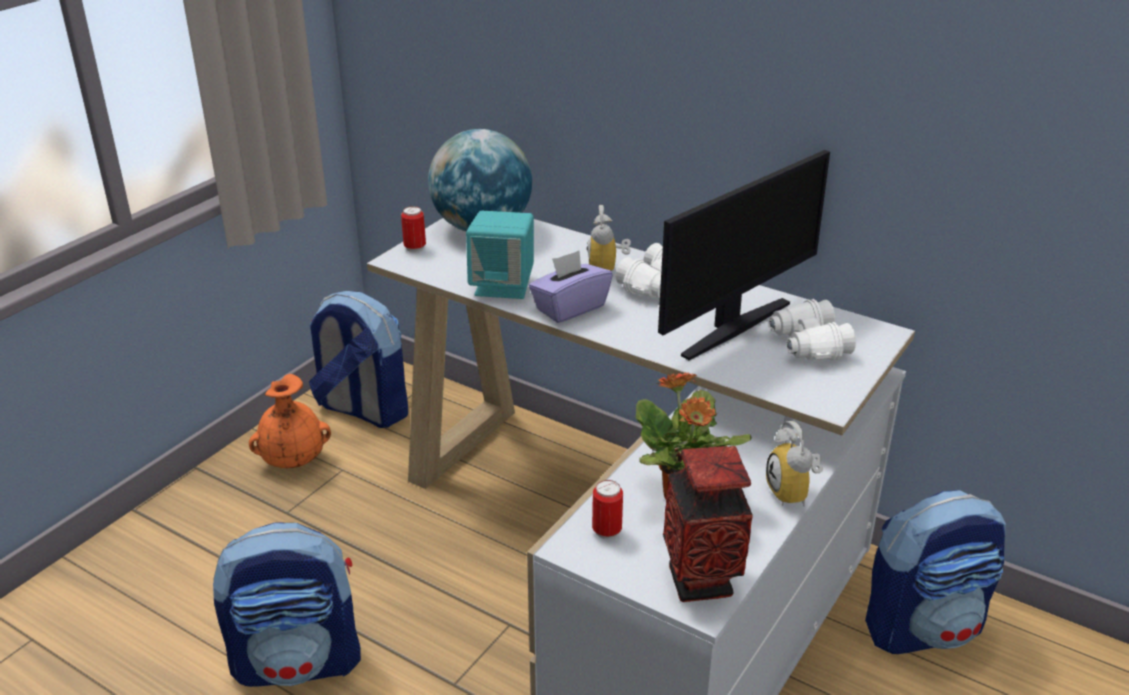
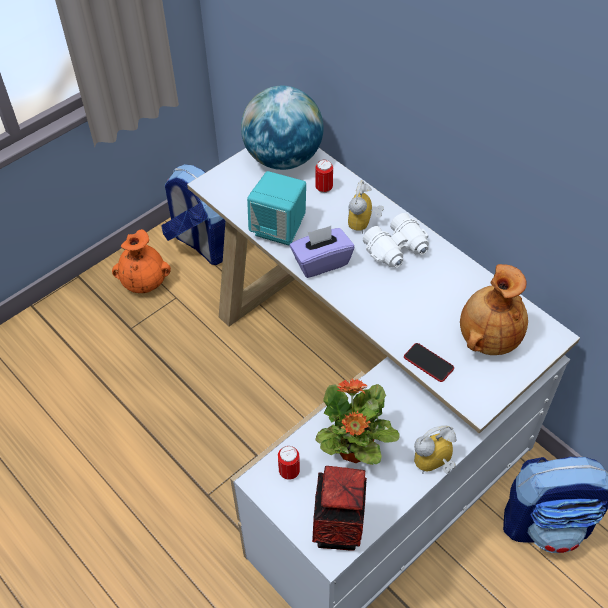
camera: 15 degrees right, 20 degrees up
(299, 661) = (113, 454): backpack -> none
(415, 248) = (226, 173): can -> can (324, 188)
(733, 327) = (437, 306): monitor -> none
(748, 376) = (428, 363): none -> phone
(794, 493) = (434, 466): alarm clock -> alarm clock turned 60 degrees clockwise
(807, 345) = (487, 337): white binoculars -> brown vase

